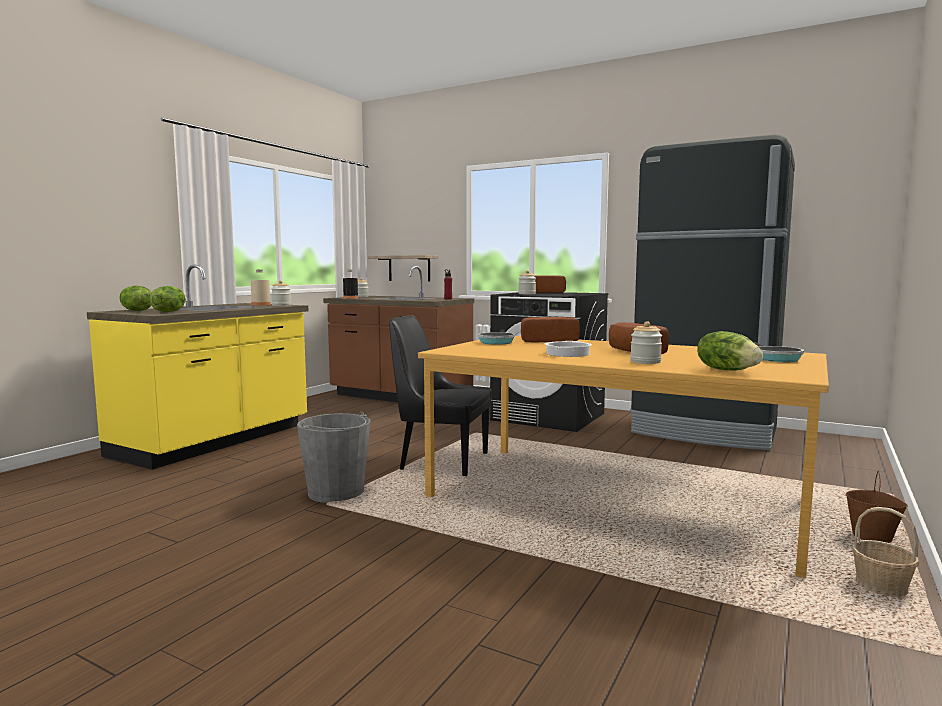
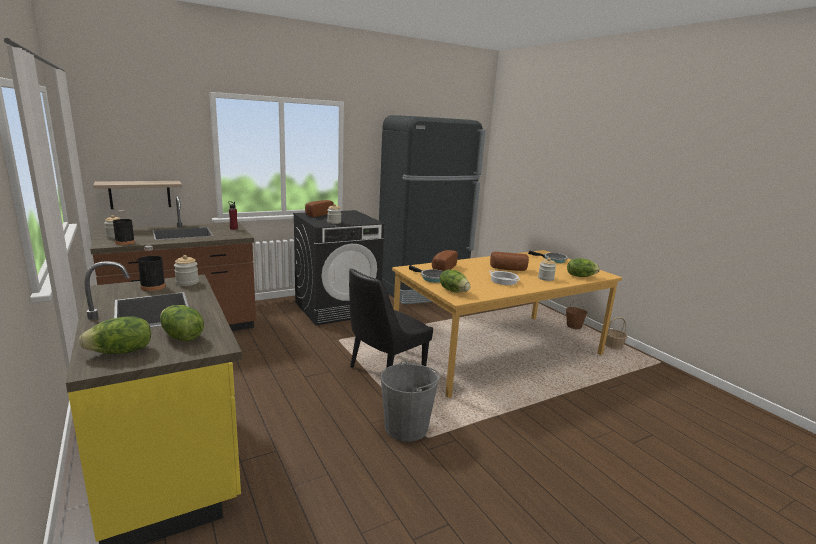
camera: 60 degrees left, 10 degrees up
(261, 305) = (153, 287): beige bottle -> black bottle
(469, 348) = (454, 291): none -> lettuce

